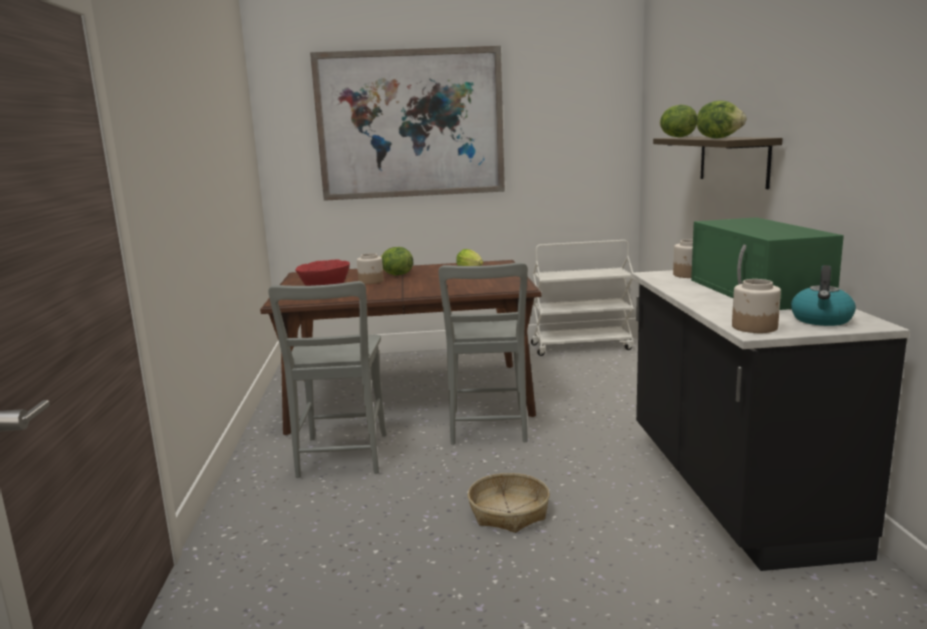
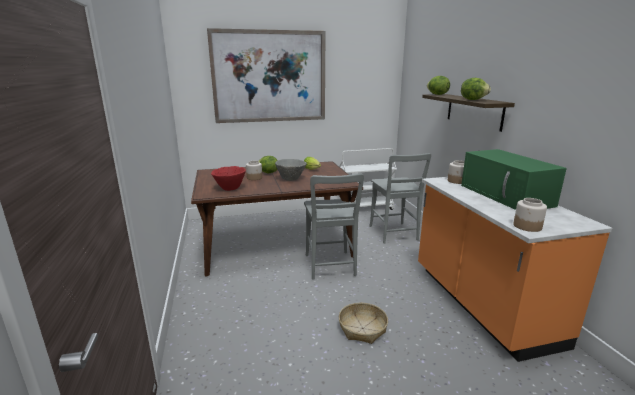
camera: 10 degrees left, 5 degrees up
(341, 458) = (247, 293): grey chair -> grey chair (394, 234)
(428, 282) = (291, 179): none -> grey bowl
(732, 490) = (481, 304): black counter -> orange counter
(821, 320) = (559, 220): kettle -> none

